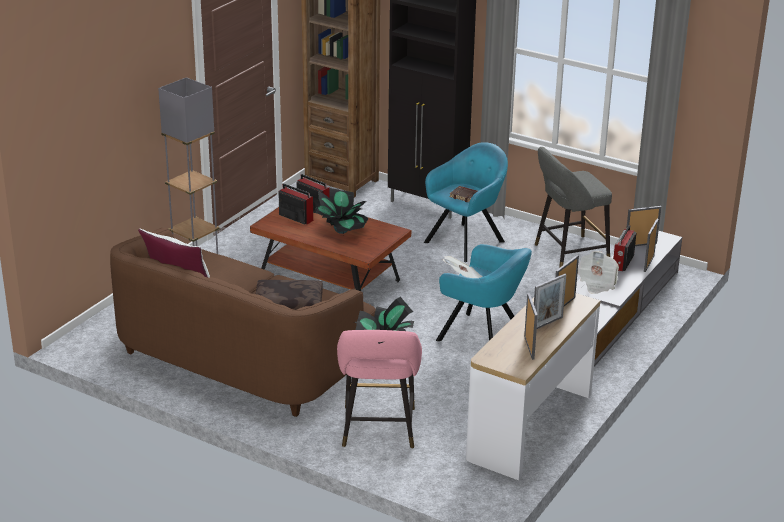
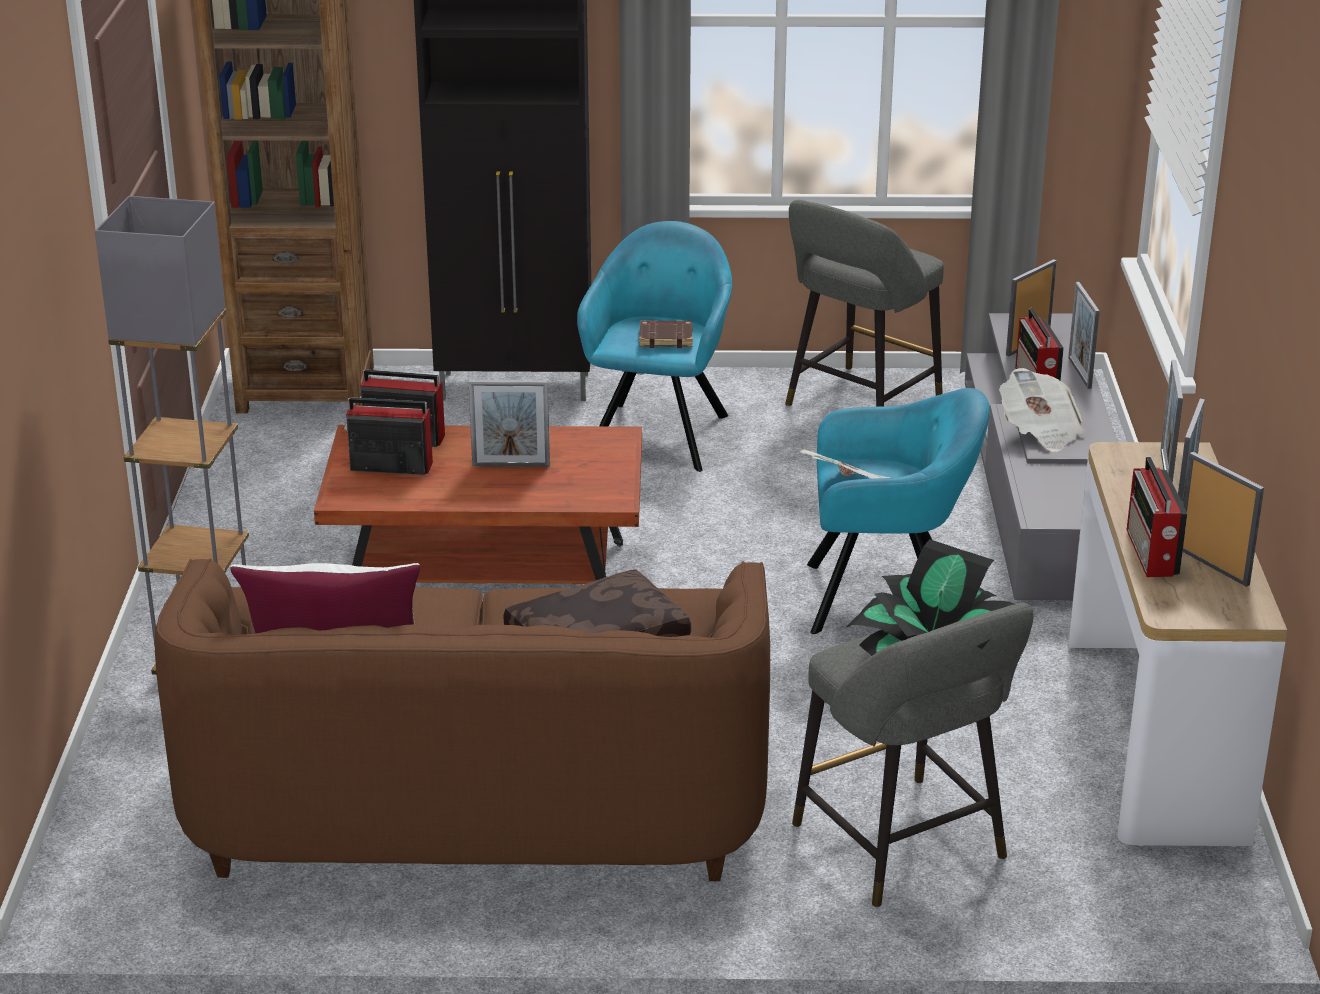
camera: 30 degrees left, 0 degrees up
(341, 230) = (511, 465): potted plant -> picture frame
(378, 430) = (905, 848): pink stool -> grey stool
(510, 335) = (1151, 554): none -> radio

